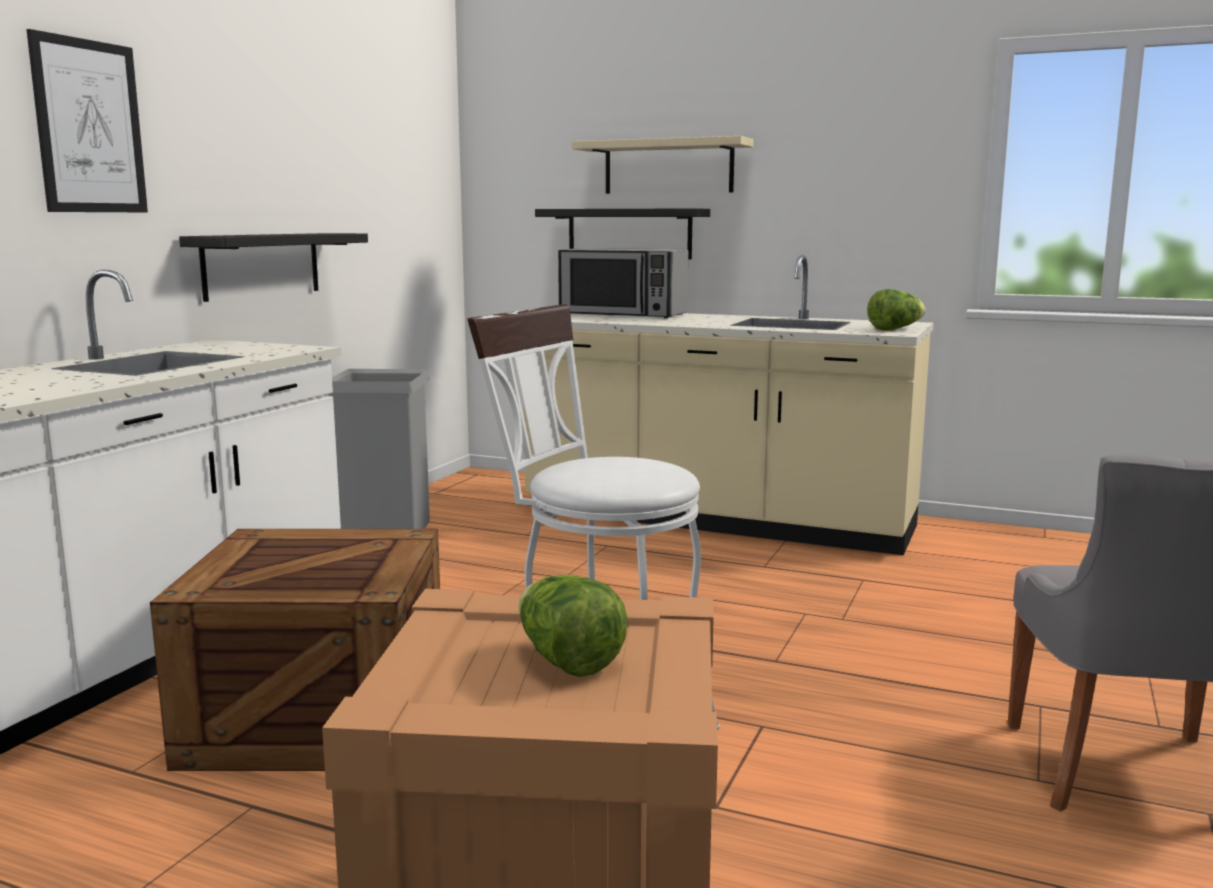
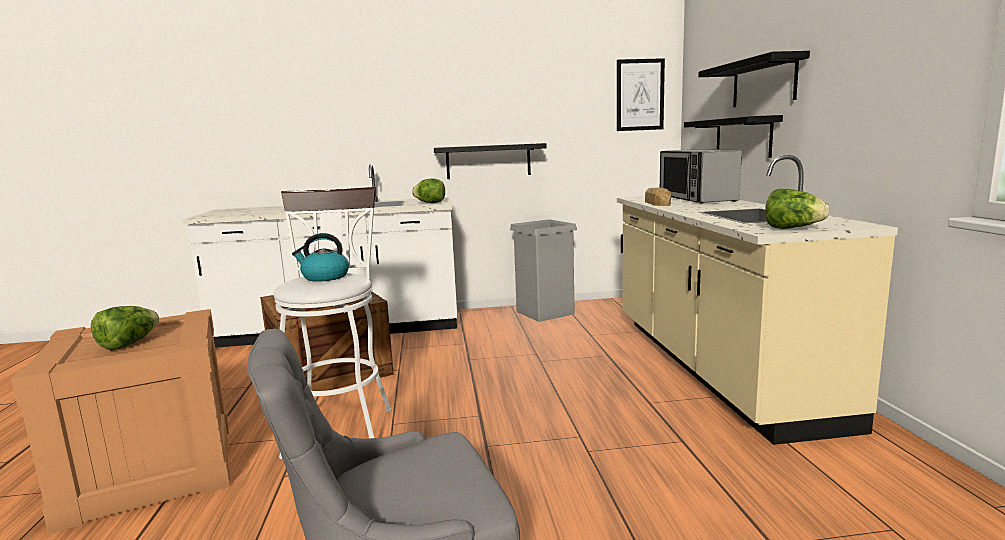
camera: 60 degrees right, 0 degrees up
(89, 127) = (385, 101): picture -> picture (640, 95)
(273, 348) = (430, 203): none -> lettuce
(608, 466) = (324, 277): none -> kettle
(621, 321) = (657, 203): none -> bread
(668, 167) = (763, 82): beige shelf -> black shelf

